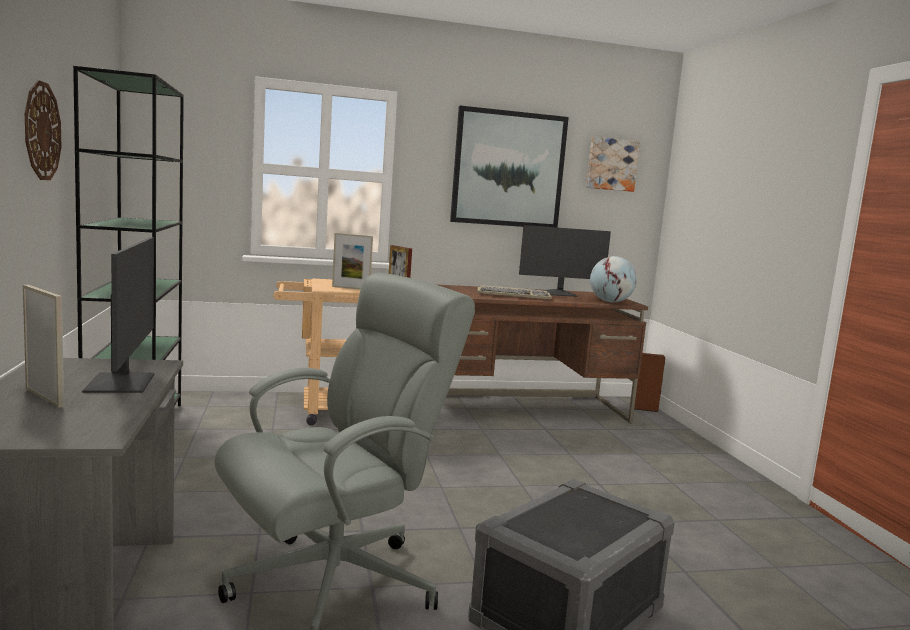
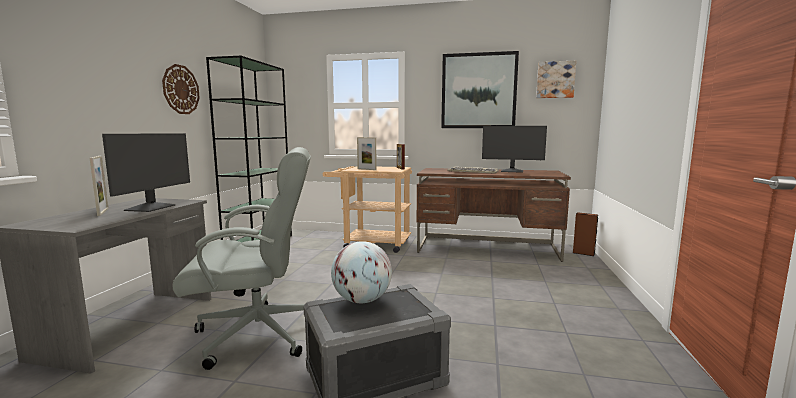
camera: 25 degrees right, 0 degrees up
(610, 302) = (543, 174): globe -> globe (362, 300)

